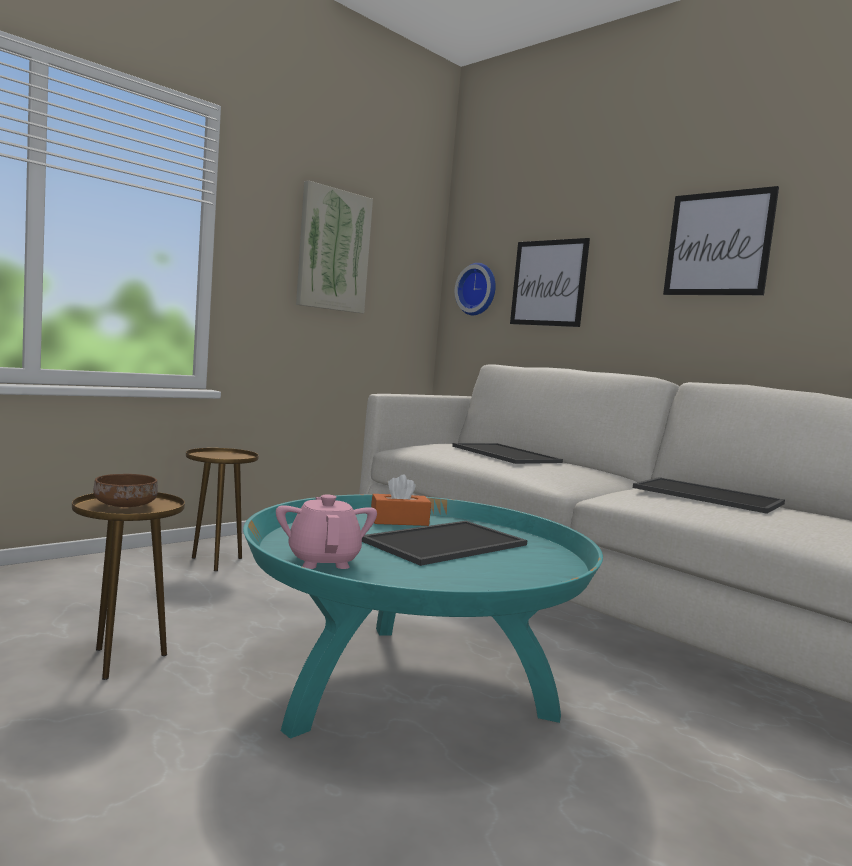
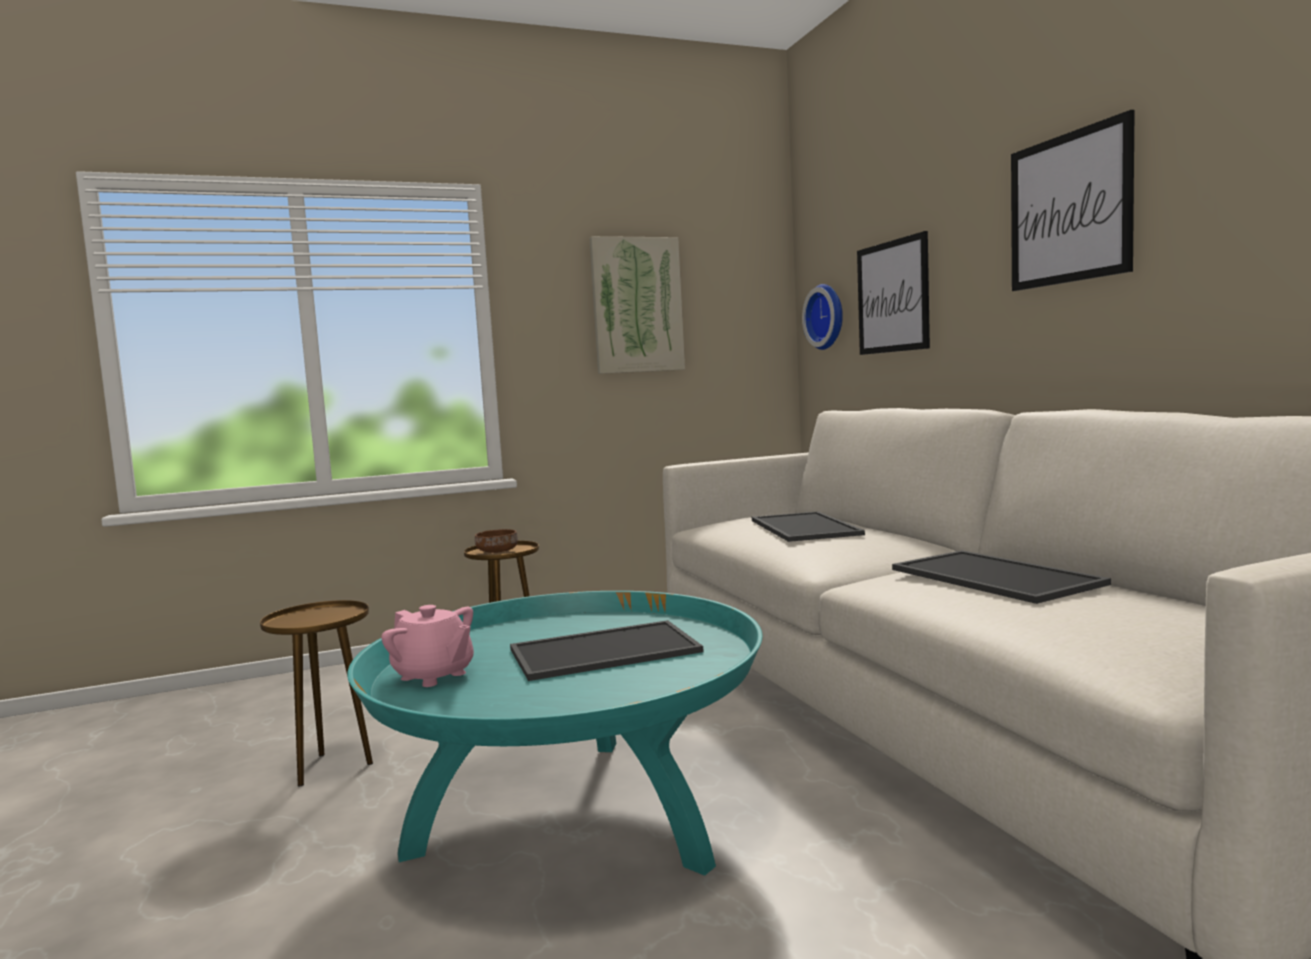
camera: 25 degrees right, 0 degrees up
(126, 506) = (313, 618): brown bowl -> brown bowl (497, 552)
(324, 561) = (433, 676): pink teapot -> pink teapot turned 120 degrees clockwise
(399, 521) = (595, 623): orange tissue box -> none

